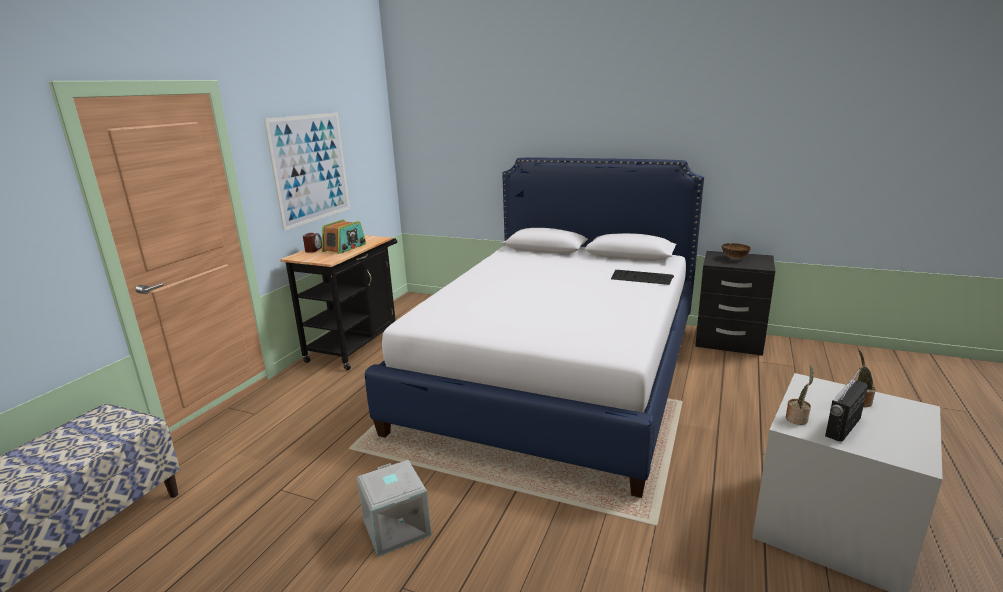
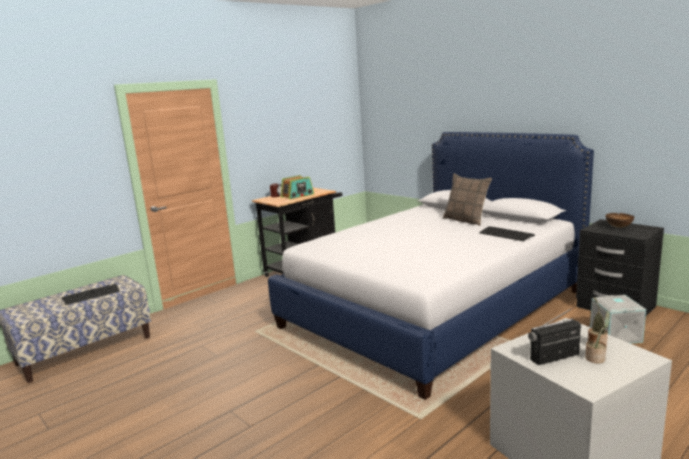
camera: 25 degrees right, 5 degrees down
(69, 453) = (91, 295): none -> keyboard
(311, 168) = (284, 138): picture -> none
(395, 527) = (249, 379): grey storage box -> grey storage box (614, 335)
(577, 264) = (466, 220): none -> pillow
(797, 418) = (523, 345): potted plant -> potted plant (596, 358)

